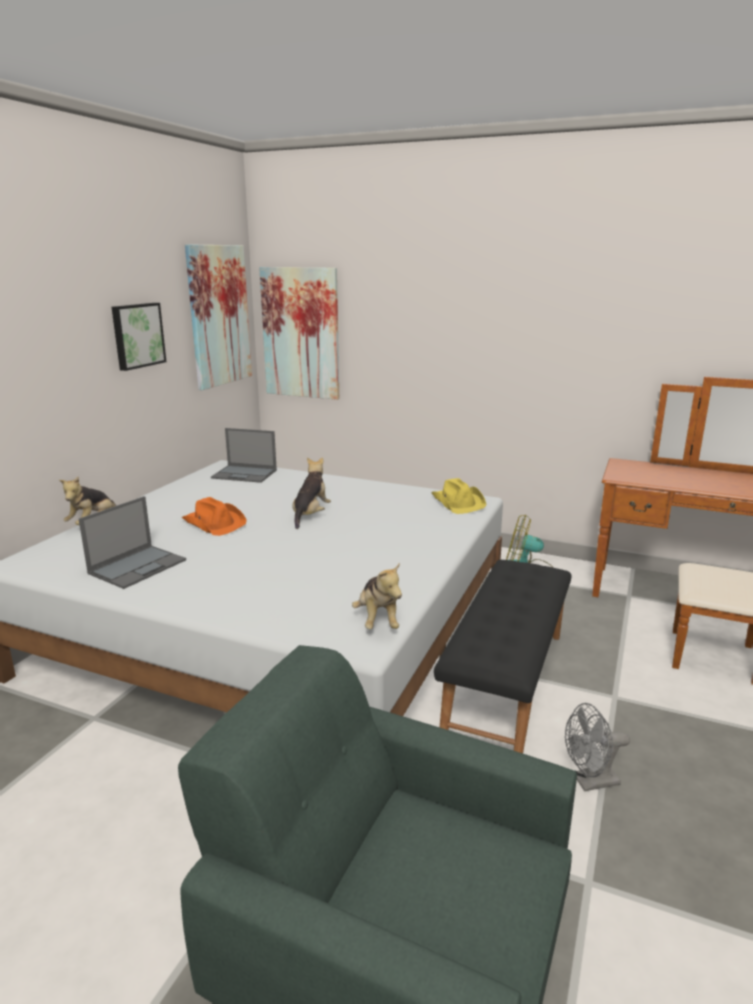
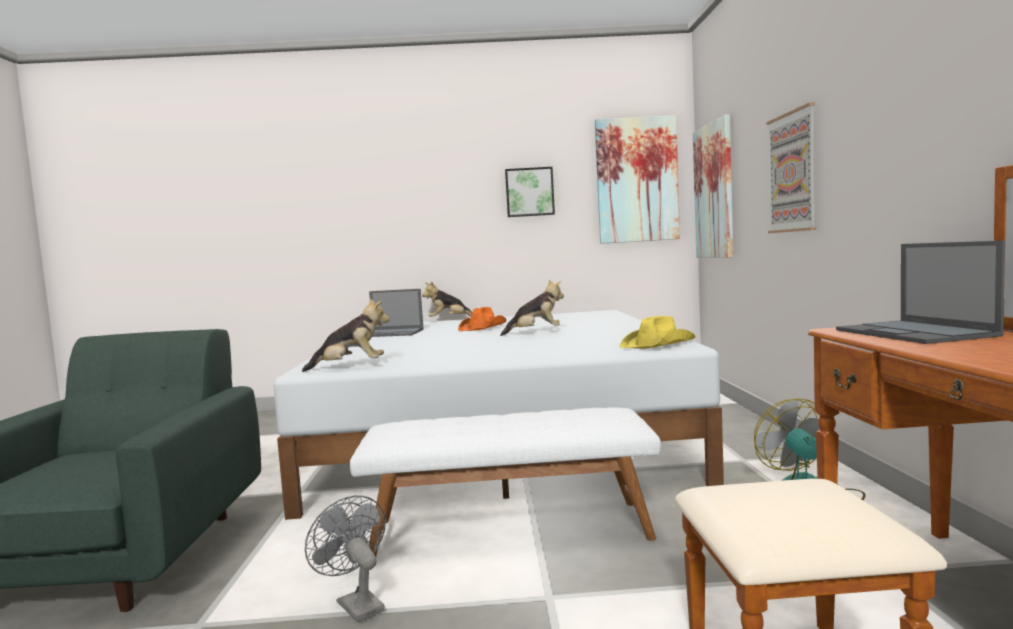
camera: 65 degrees right, 15 degrees down
(245, 474) = (594, 315): laptop -> laptop (915, 333)
(377, 620) = (350, 367): plush toy -> plush toy turned 150 degrees counterclockwise
(443, 342) = (792, 172): none -> picture
(504, 683) = (510, 529): black bench -> white bench

